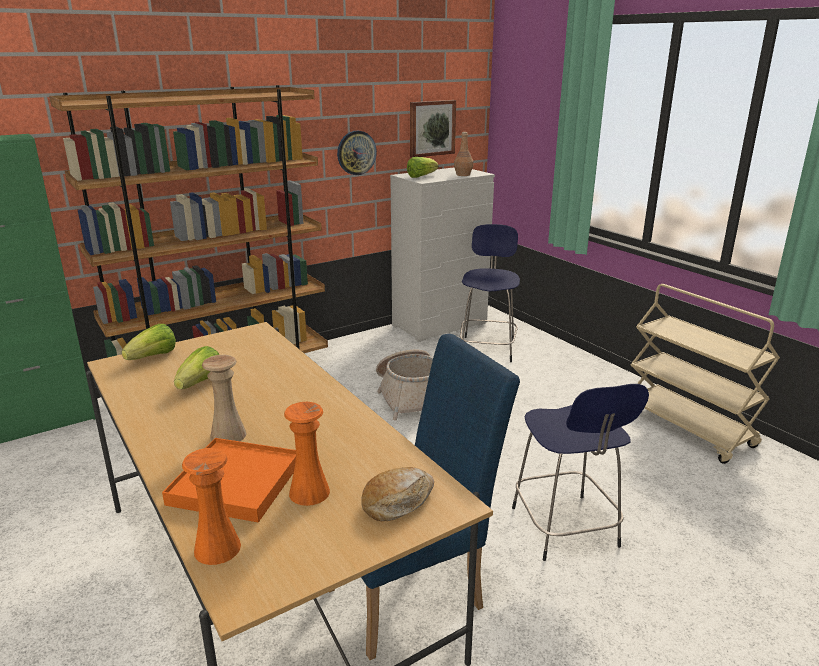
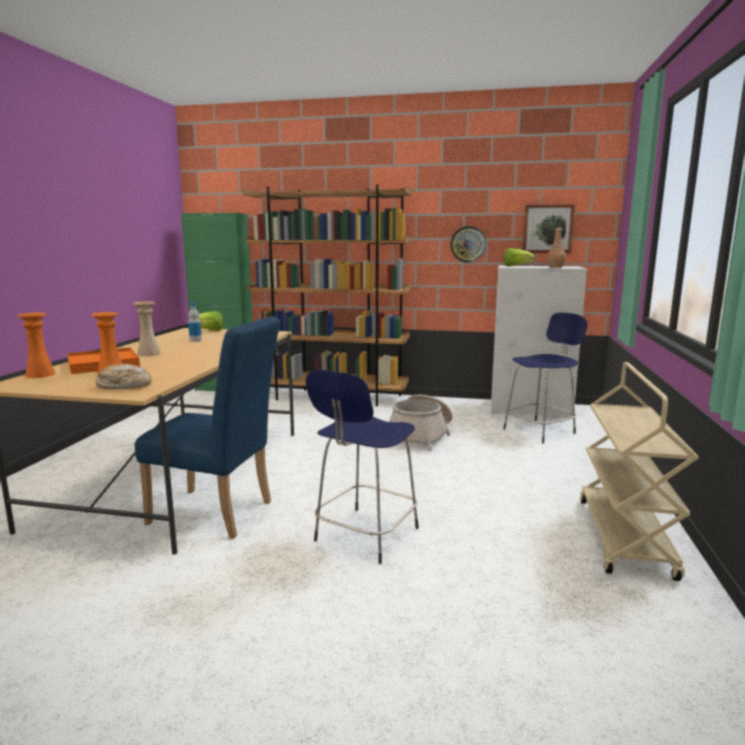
camera: 45 degrees right, 10 degrees down
(201, 383) = (195, 340): lettuce -> bottle

